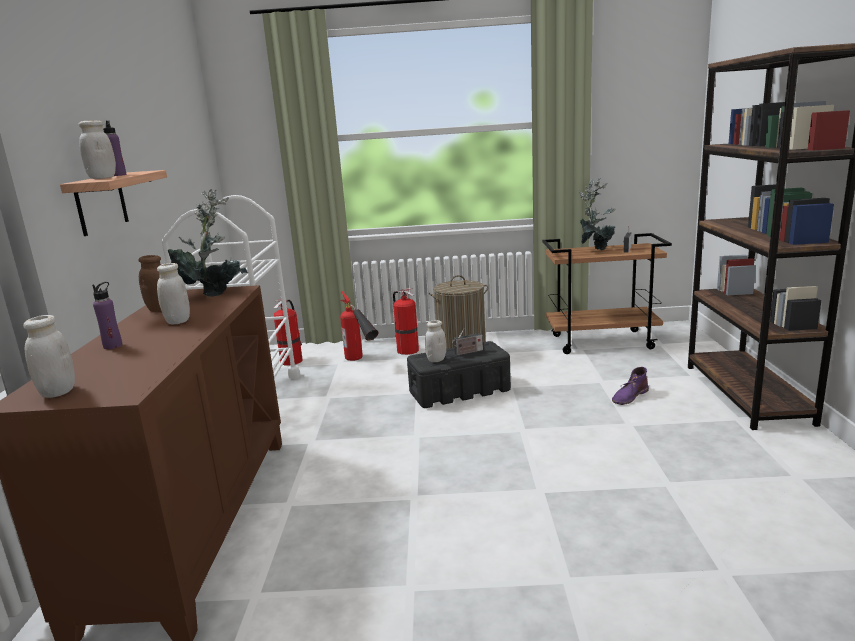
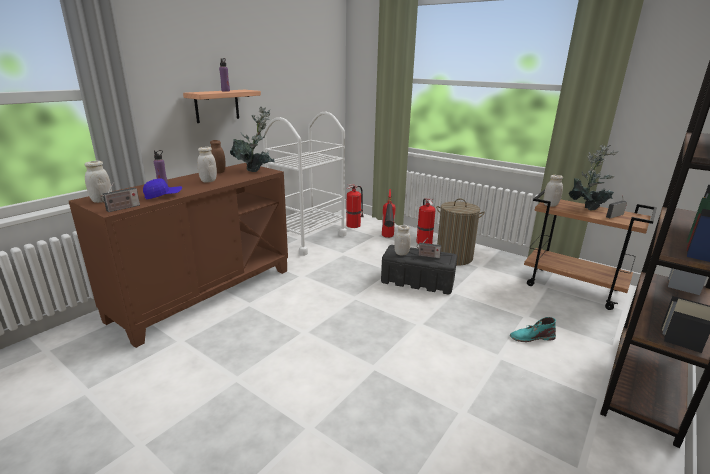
camera: 35 degrees right, 5 degrees up
(102, 178) = (211, 91): white jar -> white jar (550, 205)
(134, 387) = (122, 208): none -> radio
(159, 355) = (163, 196): none -> blue cap
(629, 396) = (531, 337): purple boot -> turquoise boot

